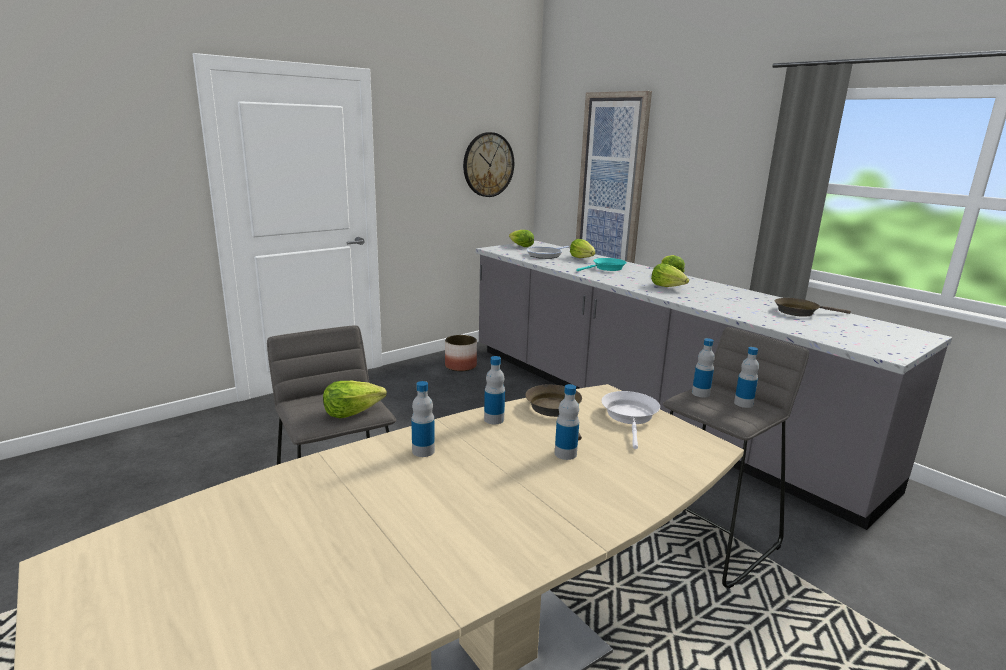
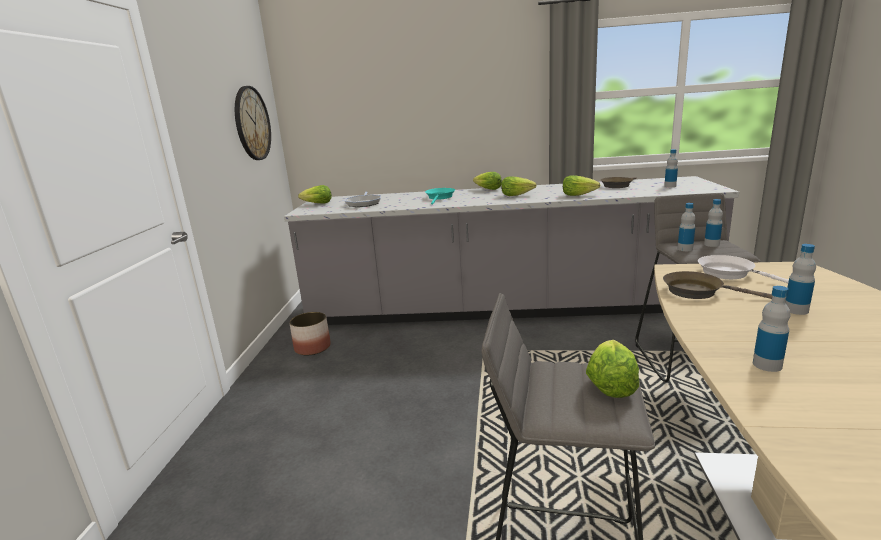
camera: 45 degrees left, 0 degrees up
(494, 419) = (704, 318): bottle -> bottle (670, 186)
(582, 258) = (398, 197): lettuce -> lettuce (578, 195)
(611, 184) = (385, 125): picture -> none

